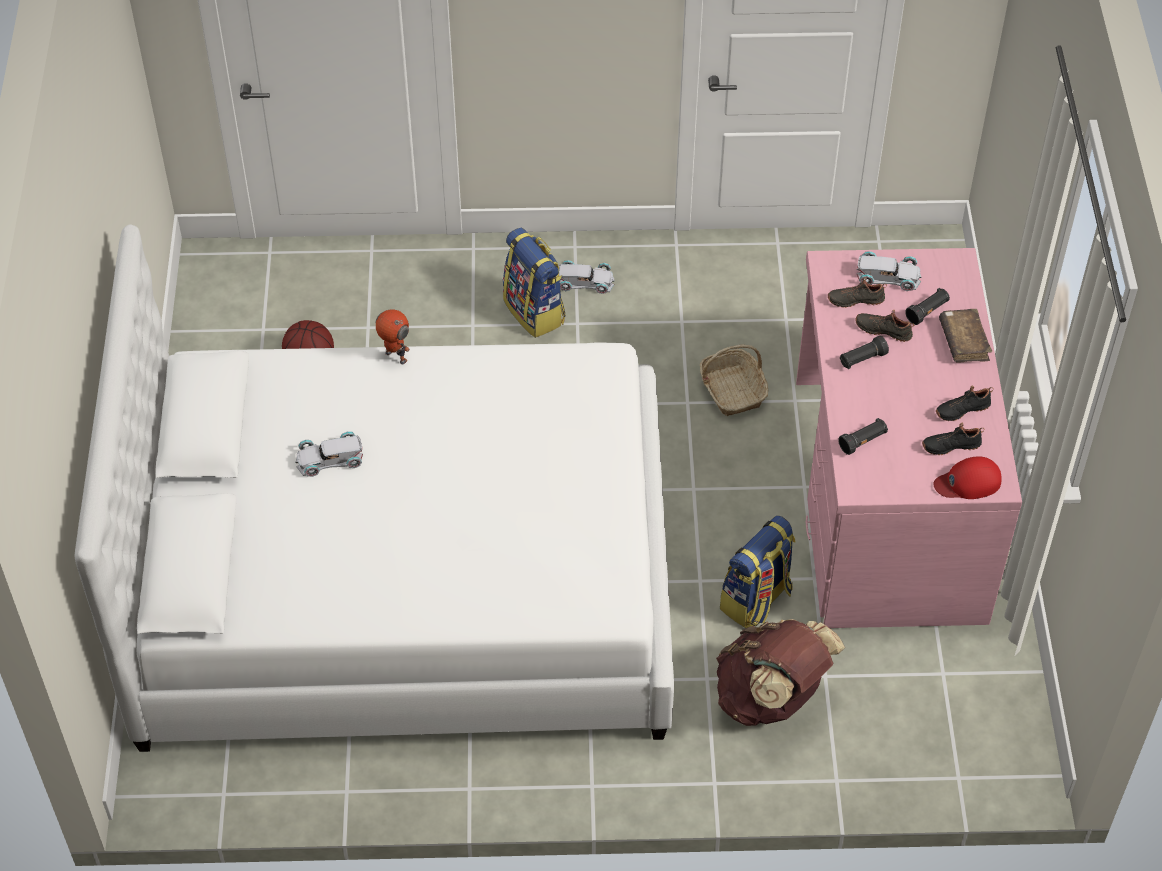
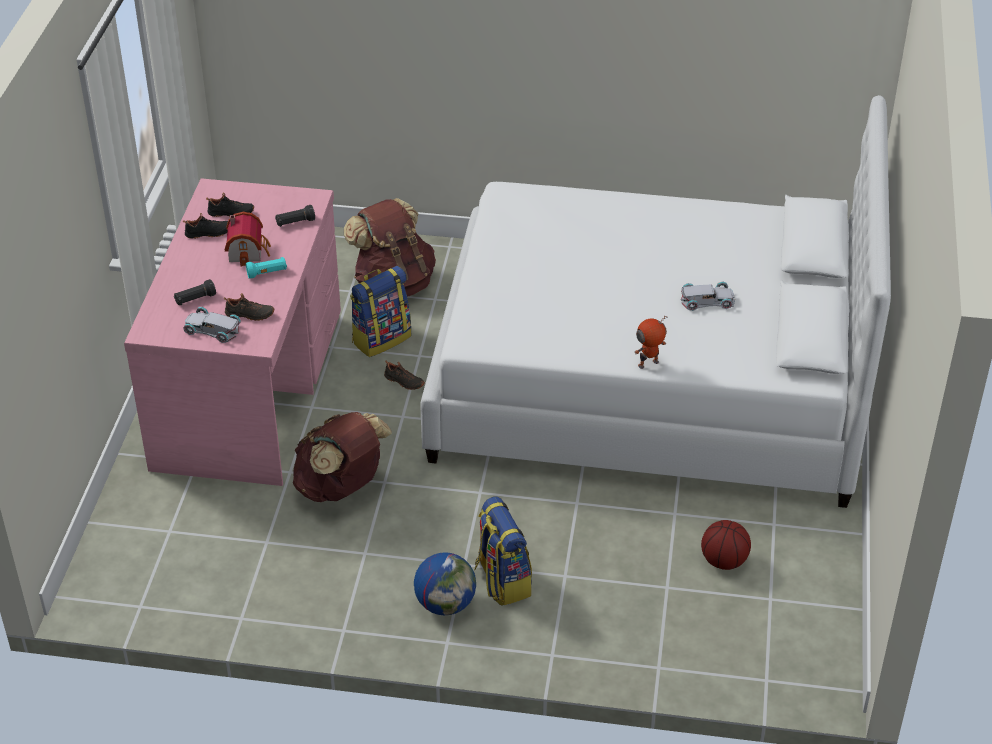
camera: 170 degrees left, 10 degrees down
(395, 357) = (649, 364): toy robot -> toy robot turned 105 degrees clockwise
(585, 281) = (445, 604): white toy car -> globe
(732, 390) = (341, 487): basket -> brown backpack
(862, 359) = (267, 273): black flashlight -> turquoise flashlight
(883, 329) = (238, 291): black shoe -> black shoe (403, 382)
(900, 389) = (248, 251): none -> toy house
(963, 341) = (179, 275): brown book -> none
(968, 482) = (232, 191): red cap -> none

